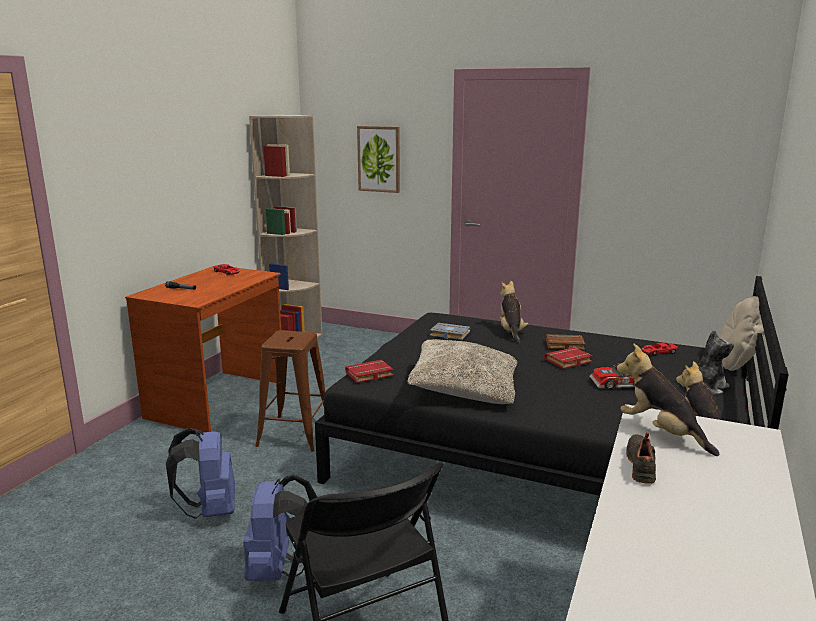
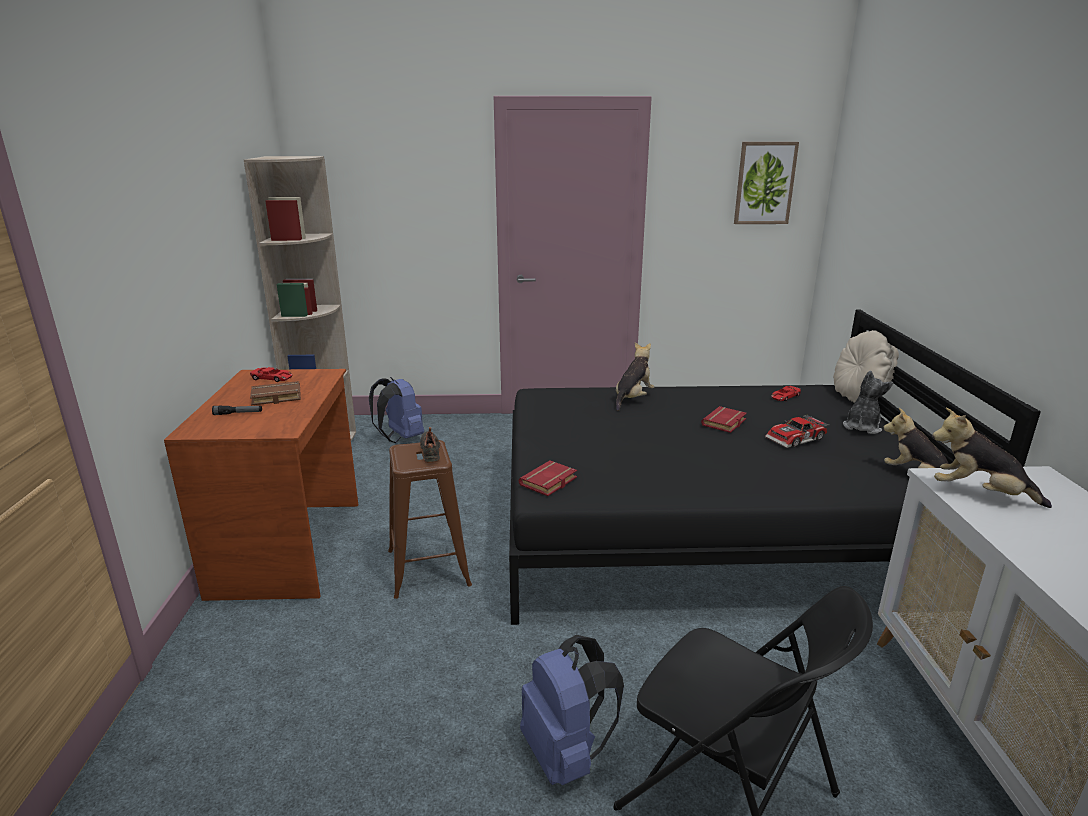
camera: 25 degrees left, 5 degrees up
(210, 510) = (412, 704): blue backpack -> blue backpack (400, 438)
(379, 159) = (401, 209): picture -> picture (764, 183)
(448, 334) = (575, 413): grey book -> none
(465, 388) = (664, 475): beige pillow -> none
(511, 332) = (633, 398): plush toy -> plush toy turned 60 degrees clockwise
(564, 346) = (699, 405): brown book -> brown book (275, 398)
(642, 465) = (1016, 535): black shoe -> black shoe (431, 452)

